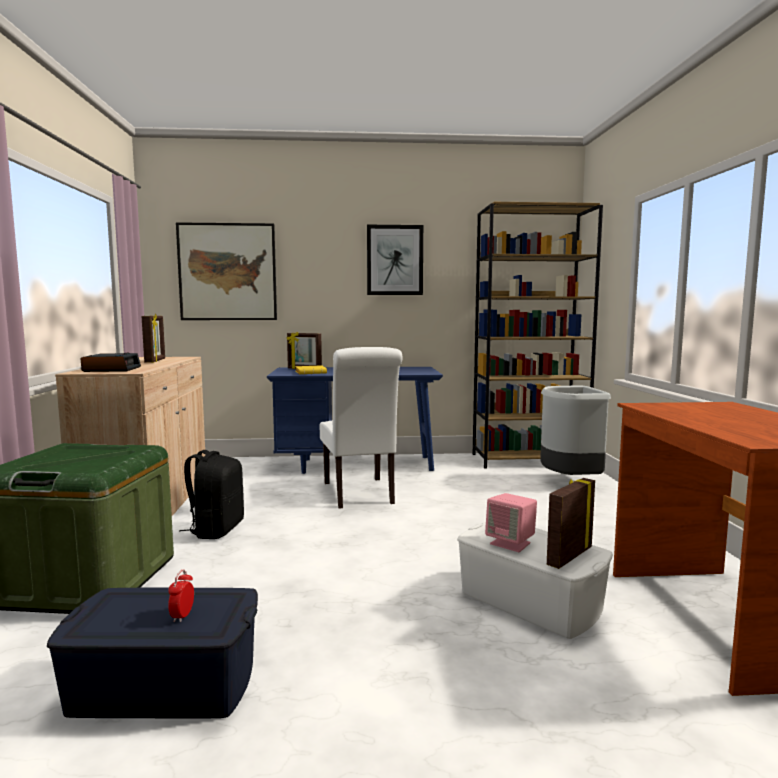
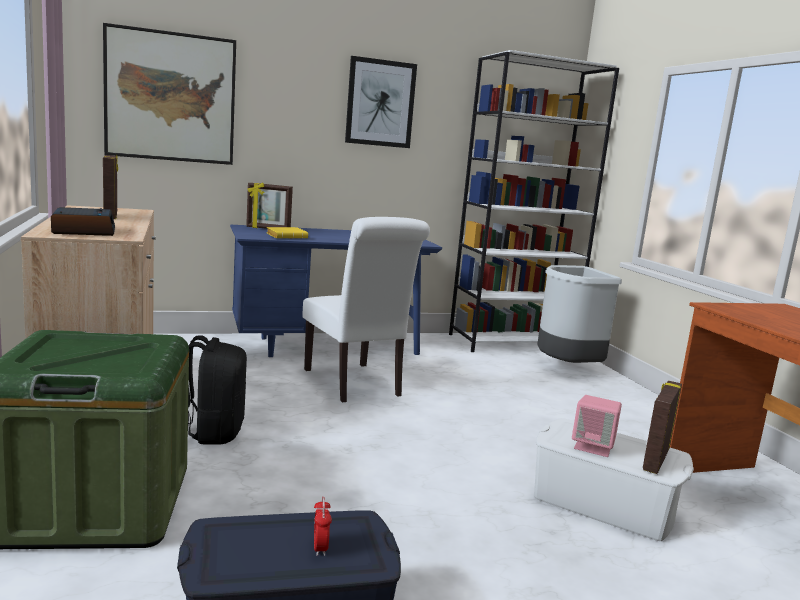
camera: 15 degrees left, 5 degrees up
(529, 460) = (512, 342): brown bookcase -> white bookcase

